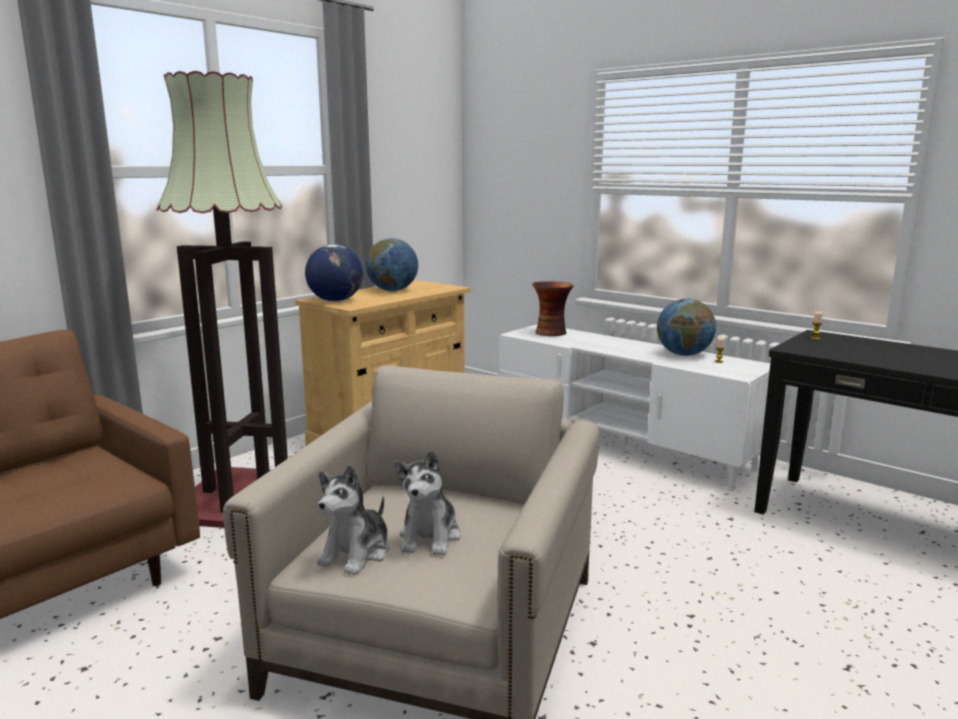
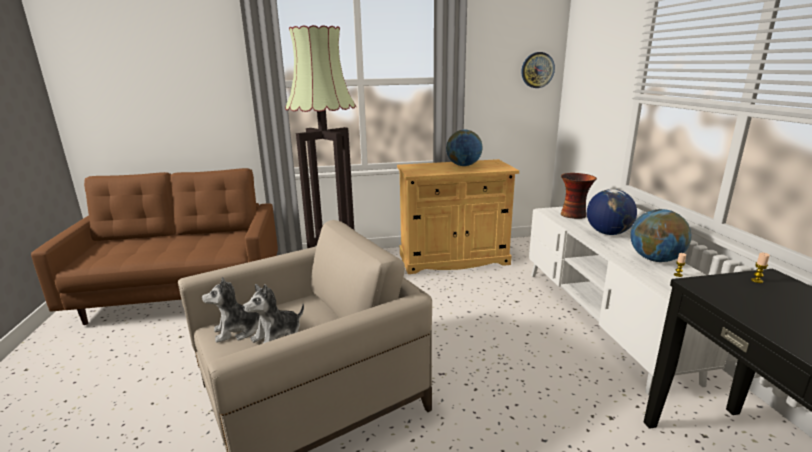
camera: 40 degrees right, 5 degrees up
(335, 301) = (414, 168): globe -> globe (608, 233)
(437, 158) = (537, 70): none -> wall clock

